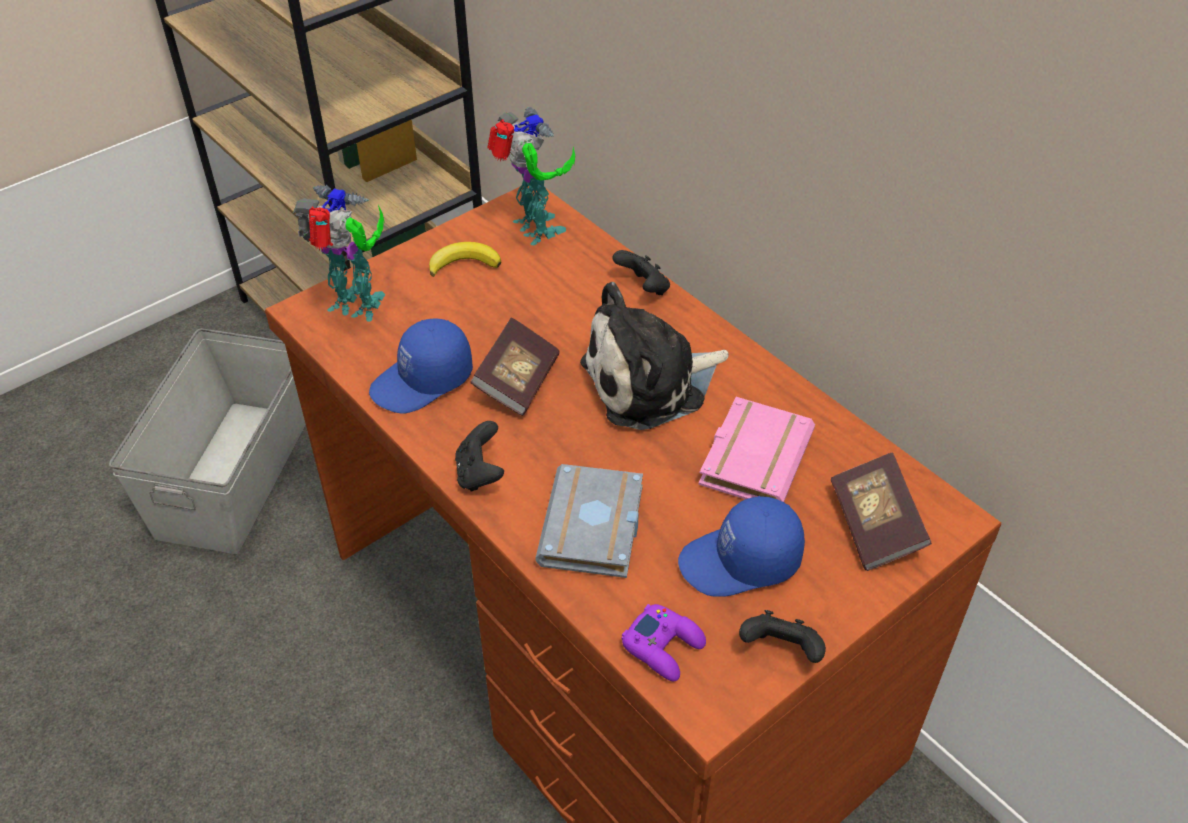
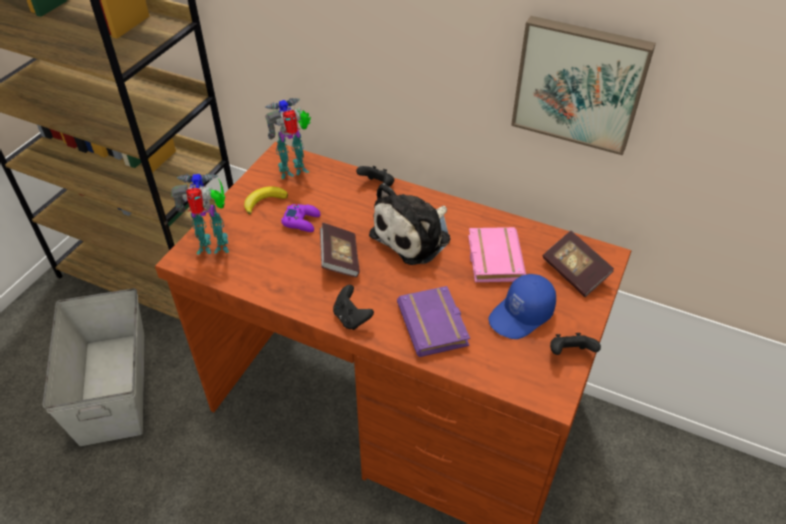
camera: 25 degrees left, 0 degrees up
(423, 381) = (284, 277): blue cap -> none
(535, 230) = (294, 170): toy robot -> toy robot turned 60 degrees counterclockwise
(595, 529) = (435, 326): grey book -> purple book
(664, 646) = (511, 374): purple game controller -> purple game controller (302, 221)
(950, 200) = (579, 83): none -> picture

